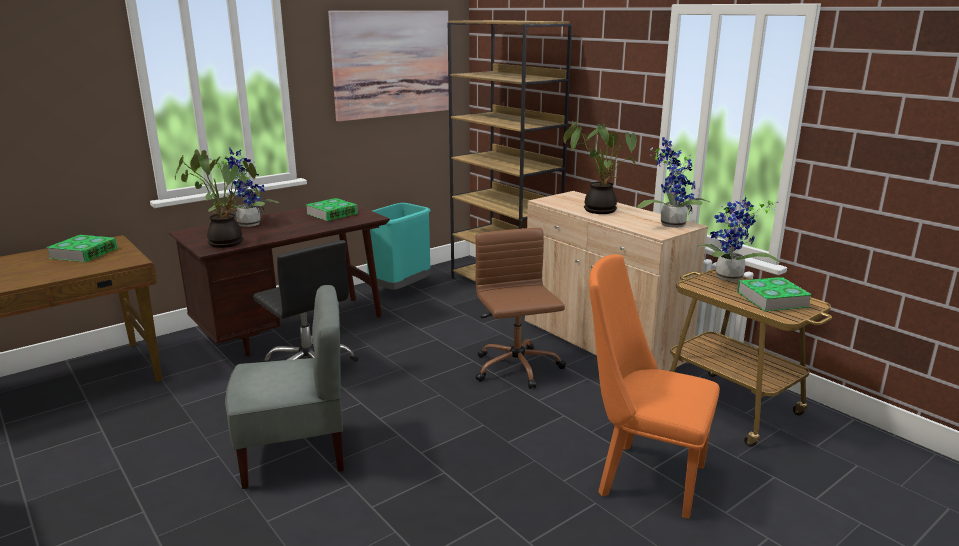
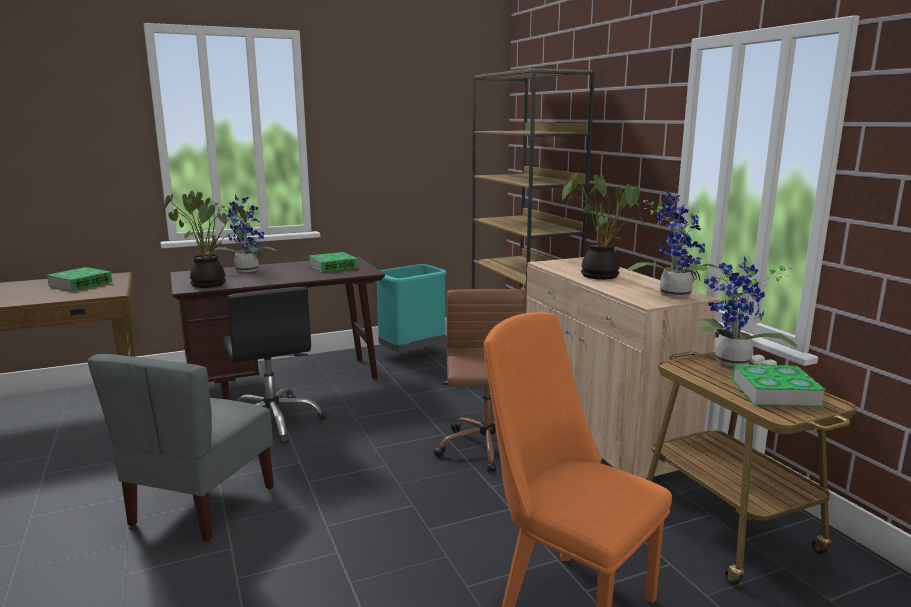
camera: 15 degrees right, 5 degrees down
(295, 453) = (201, 506): grey chair -> grey chair turned 105 degrees clockwise
(392, 64) = (420, 121): picture -> none

